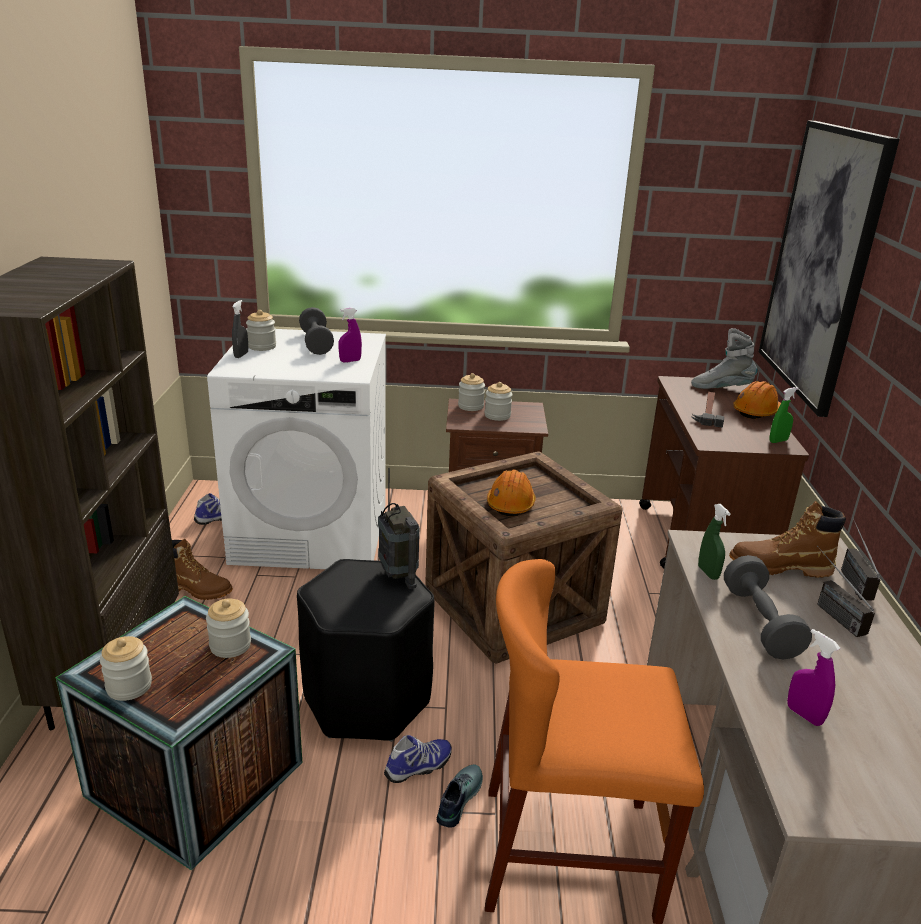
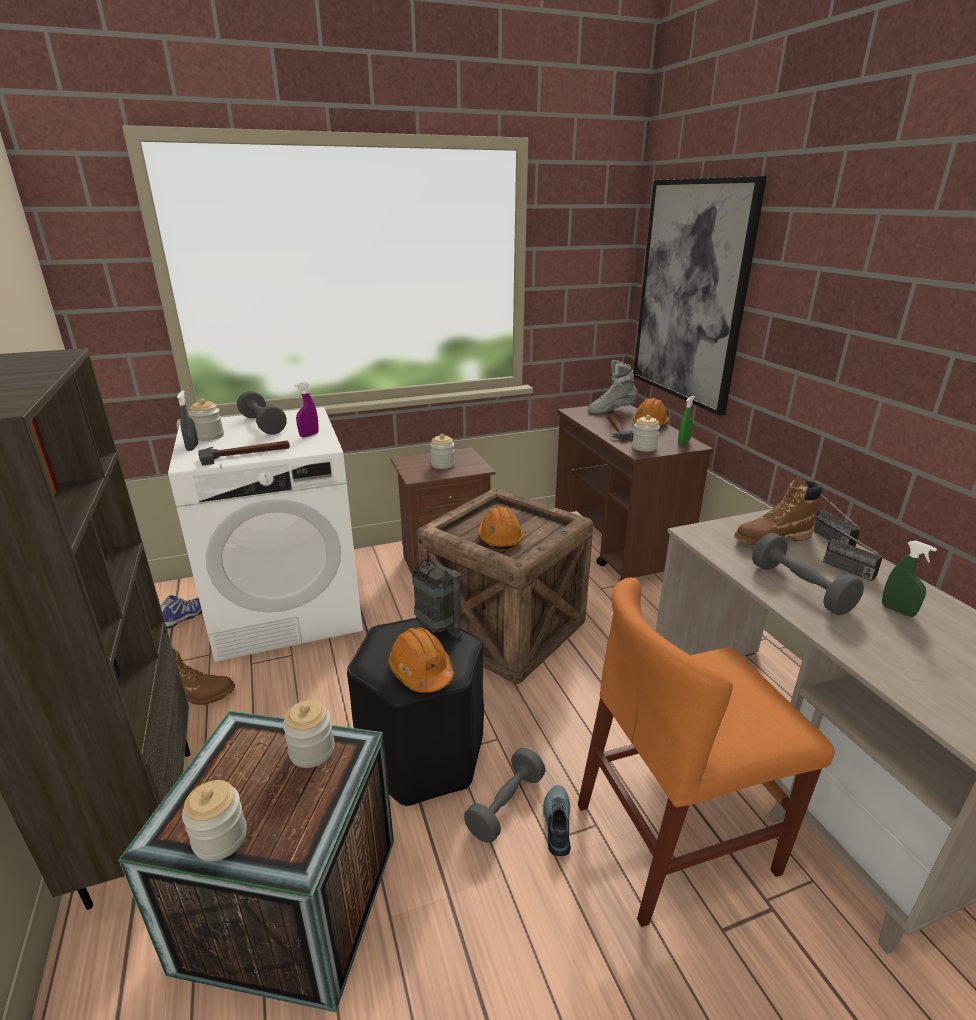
camera: 20 degrees left, 0 degrees up
(281, 369) = (245, 454): none -> hammer
(358, 608) = (421, 671): none -> orange hard hat
(419, 767) = (506, 805): shoe -> grey dumbbell
(470, 406) = (414, 461): jar -> jar (644, 447)
(708, 573) = (728, 557): green spray bottle -> green spray bottle (897, 610)
(804, 715) = (899, 658): purple spray bottle -> none

